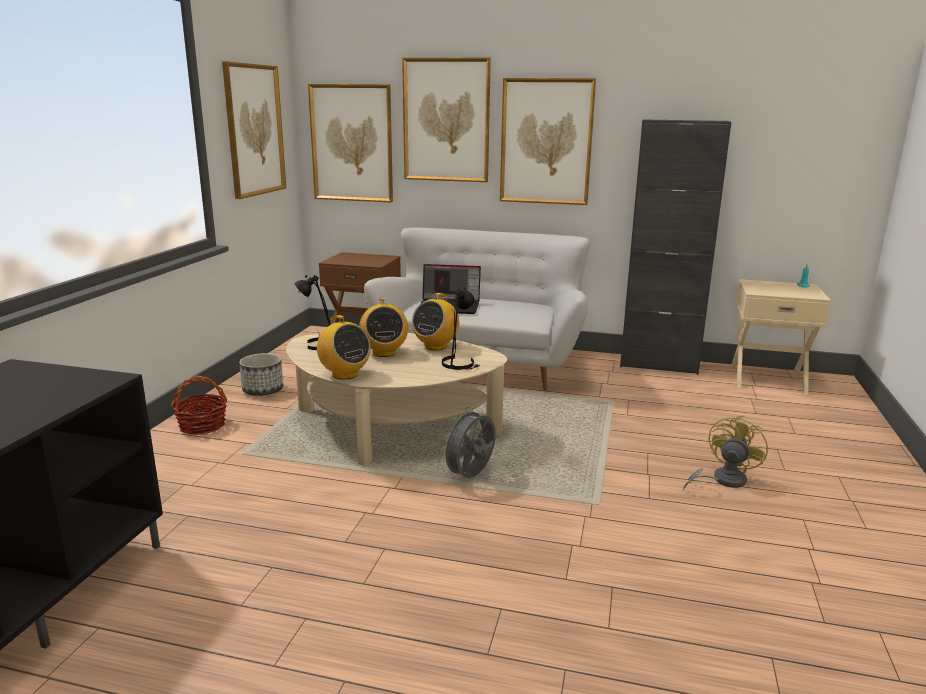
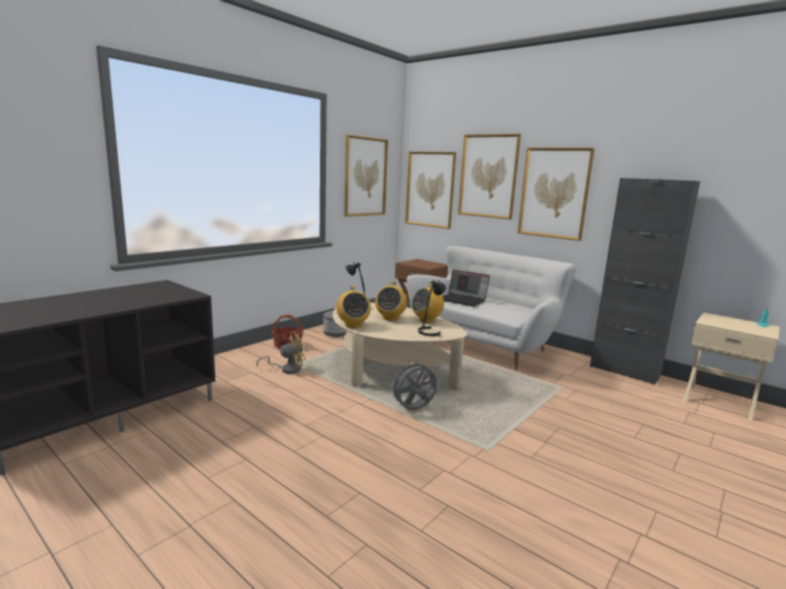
camera: 25 degrees right, 5 degrees down
(722, 480) = (606, 462): yellow fan -> yellow fan (287, 369)

